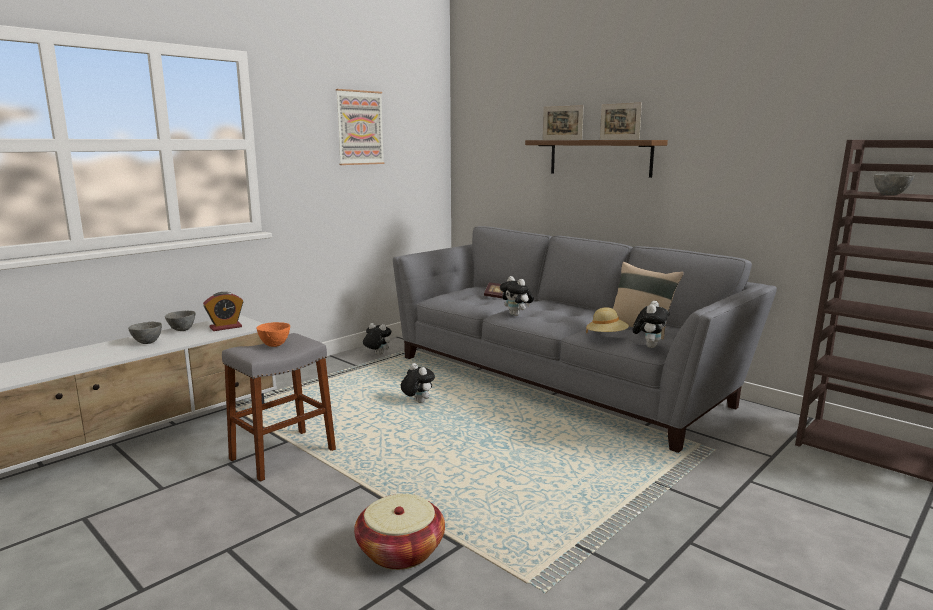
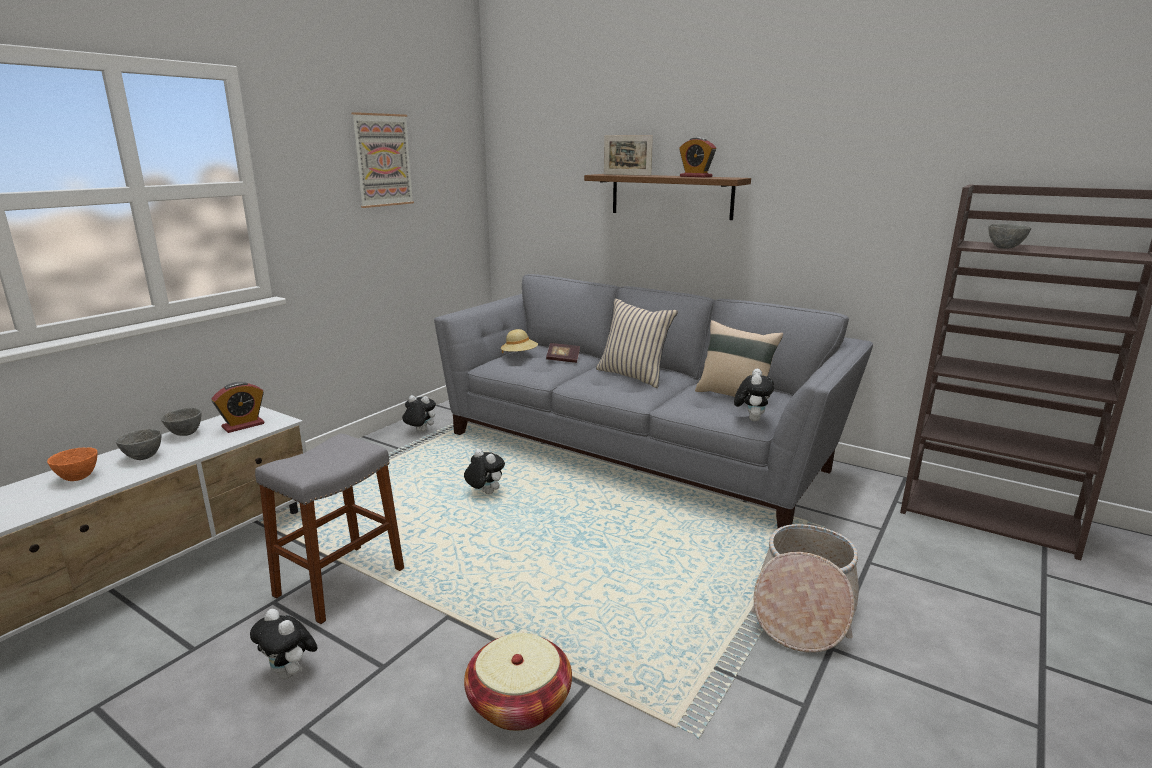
camera: 10 degrees left, 5 degrees up
(274, 345) = (322, 455): orange bowl -> orange bowl (77, 477)
(516, 315) = (591, 384): plush toy -> plush toy (290, 673)
(556, 311) = (634, 375): none -> beige pillow
(607, 336) = (701, 408): beige hat -> beige hat (519, 355)
(619, 139) = (695, 176): picture frame -> alarm clock
(673, 509) = (803, 608): none -> basket

